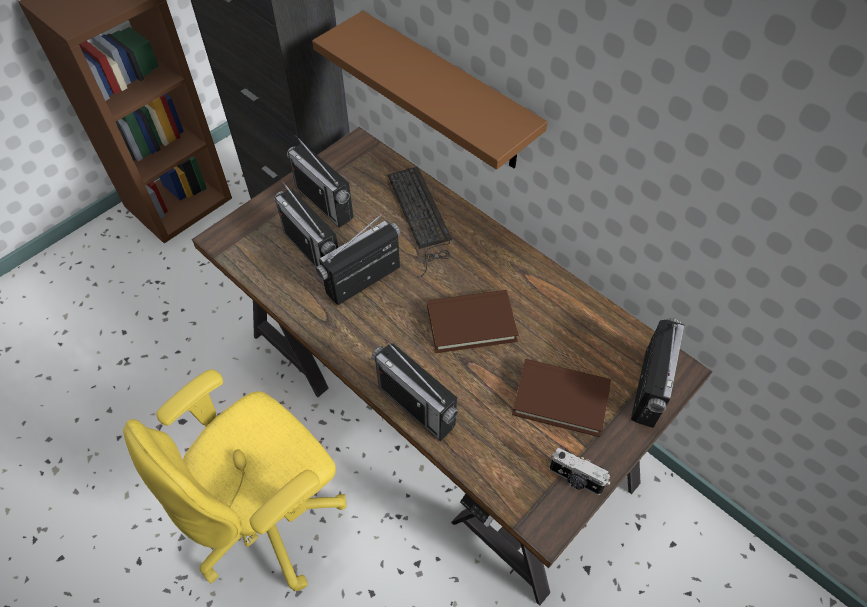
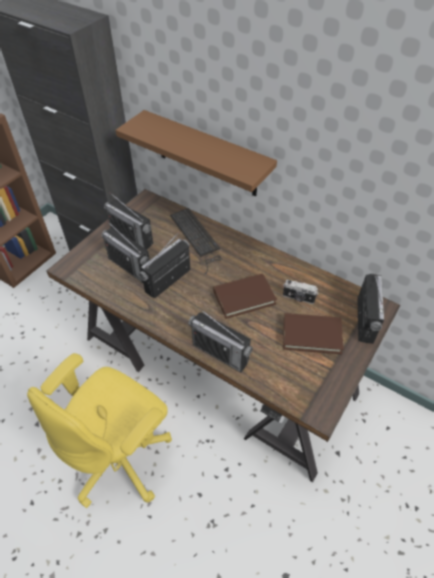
camera: 10 degrees left, 5 degrees down
(575, 479) = (333, 382): camera -> camera (298, 298)

